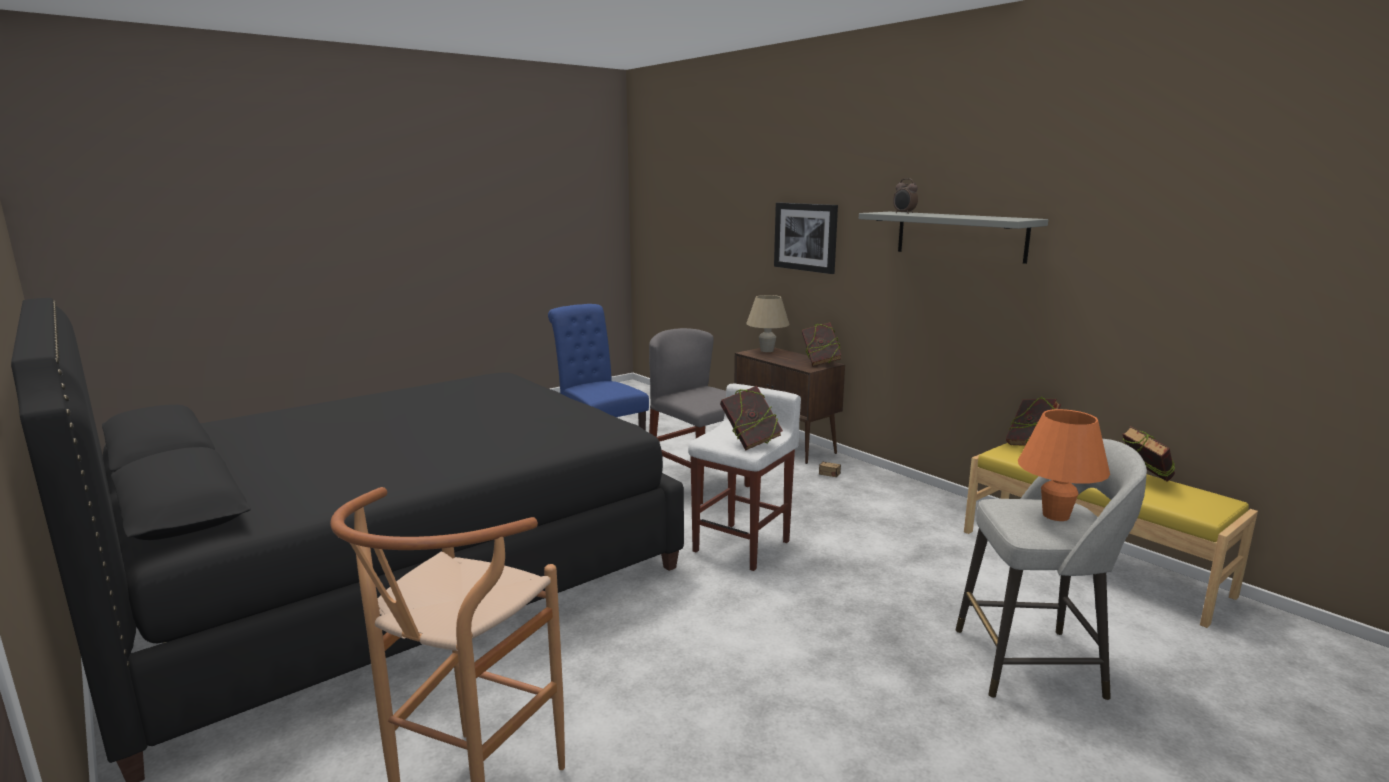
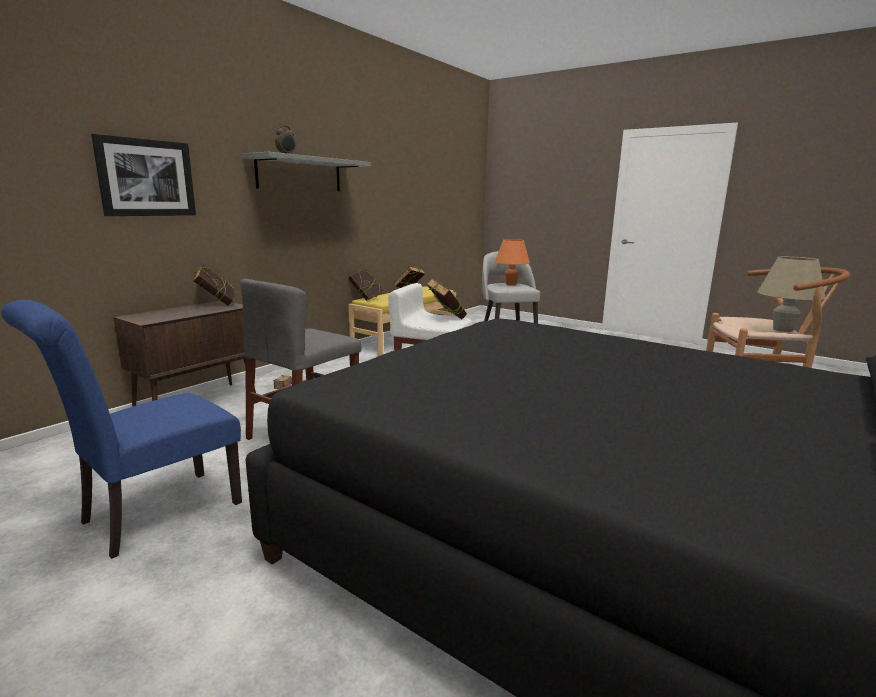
camera: 105 degrees left, 0 degrees up
(767, 350) = (141, 316): beige table lamp -> beige table lamp (783, 330)

